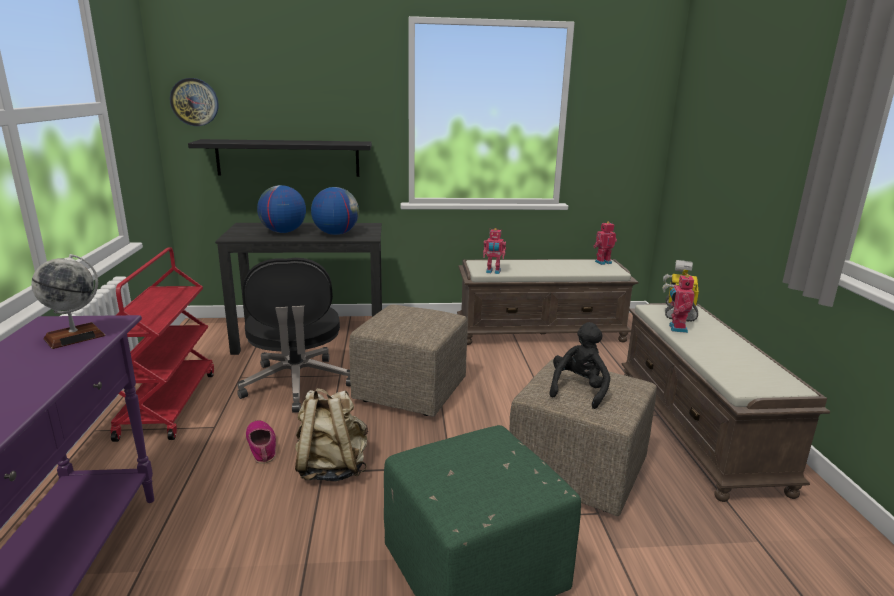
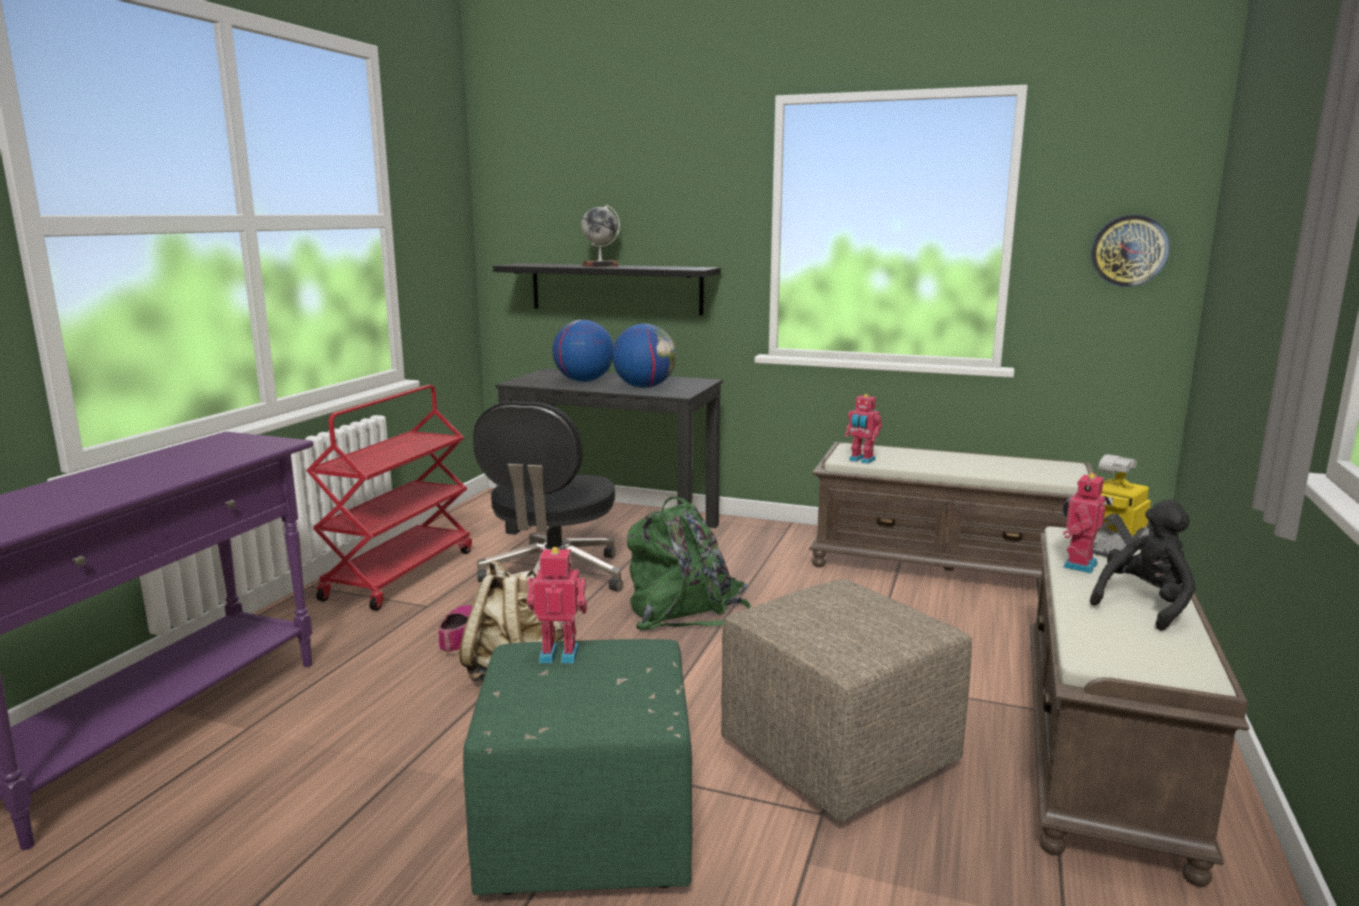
camera: 25 degrees right, 5 degrees down
(75, 337) = (229, 451): globe -> globe (600, 266)
(194, 102) = (515, 217): wall clock -> wall clock (1129, 250)
(410, 392) = (685, 611): beige ottoman -> green backpack
(579, 390) = (828, 619): black plush toy -> black plush toy (1144, 605)
(602, 262) = (1061, 465): toy robot -> toy robot (559, 654)

